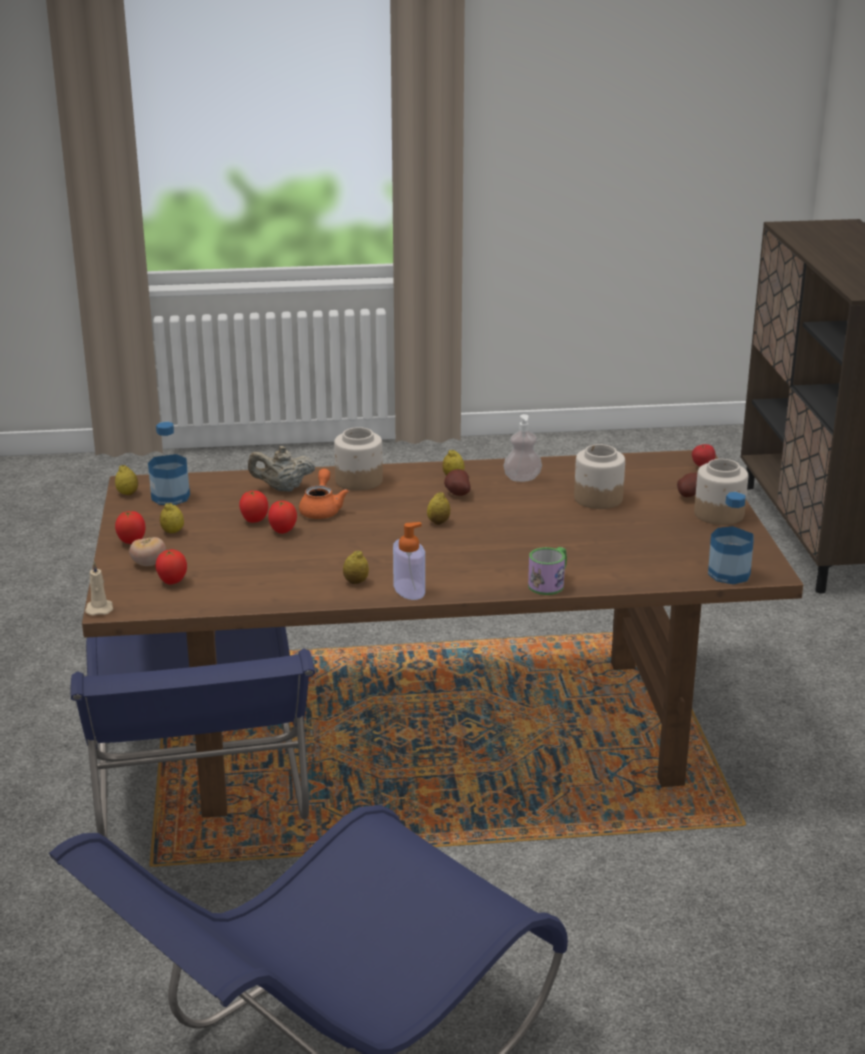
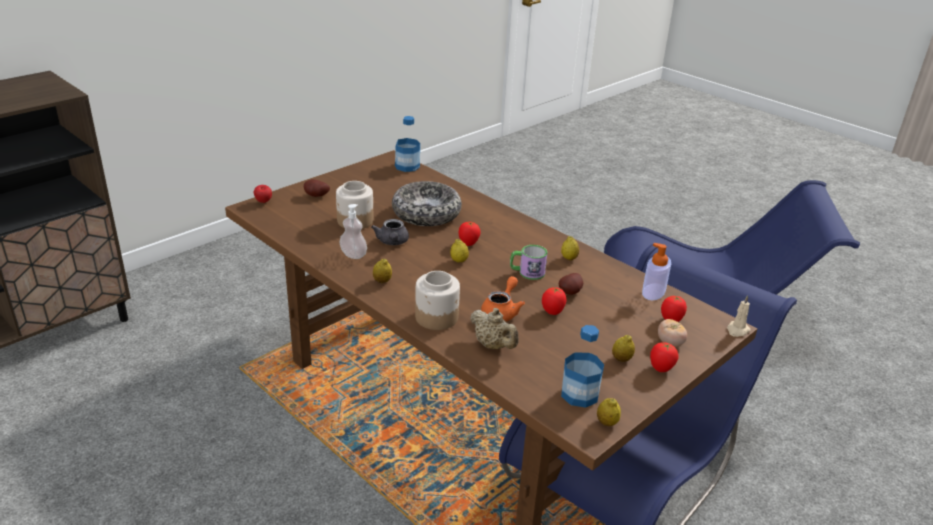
camera: 130 degrees left, 5 degrees up
(254, 521) = (556, 332): tomato -> tomato (468, 244)
(322, 510) = (502, 312): orange teapot -> orange teapot turned 150 degrees clockwise
(409, 589) = (551, 239): soap dispenser -> soap dispenser (653, 292)
(456, 494) = (408, 270): potato -> potato (571, 293)
(523, 503) = (392, 242): none -> grey teapot
(549, 583) = (484, 205): mug -> mug (527, 272)
(569, 541) = (426, 213): none -> bowl
(718, 514) = (334, 183): jar -> none

